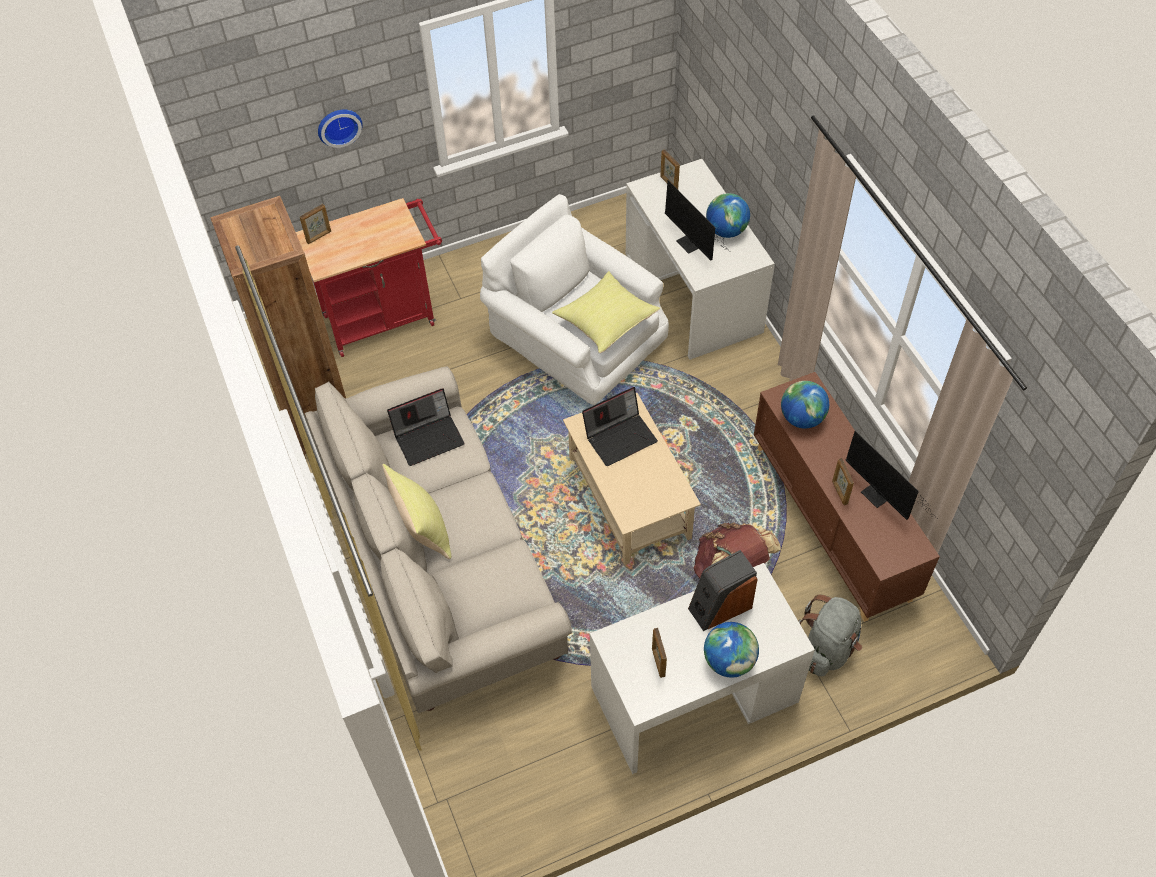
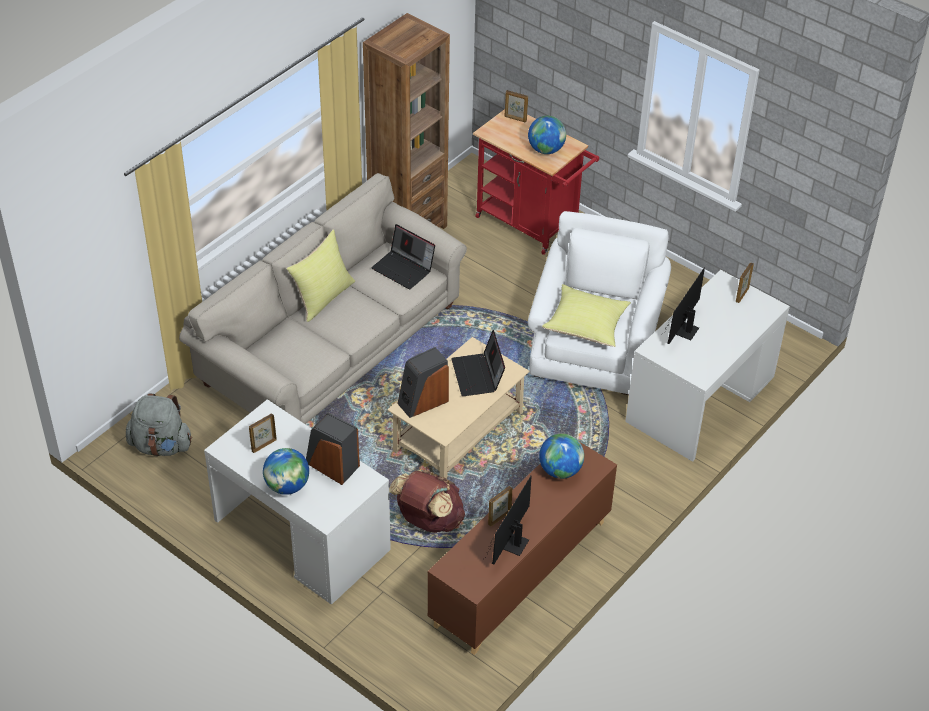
camera: 60 degrees right, 10 degrees down
(338, 125) = (577, 55): wall clock -> none
(620, 436) = (478, 376): laptop -> laptop turned 45 degrees clockwise
(629, 498) = (423, 401): none -> speaker
(726, 230) = (717, 348): globe -> globe (546, 150)
(827, 647) = (393, 608): grey backpack -> grey backpack (161, 446)

